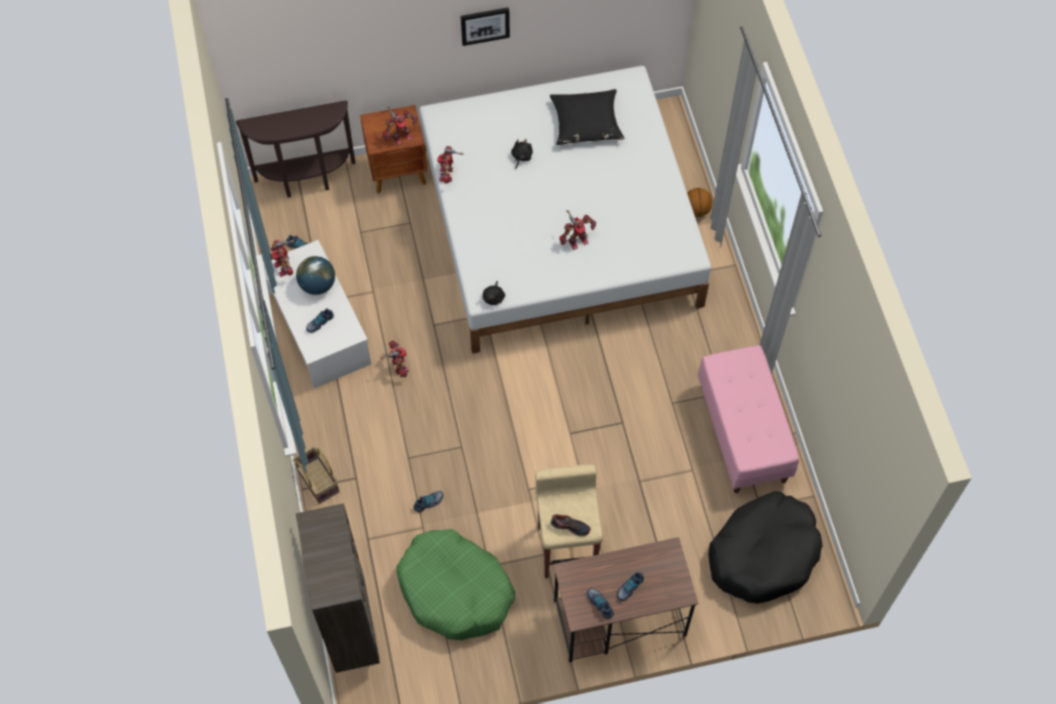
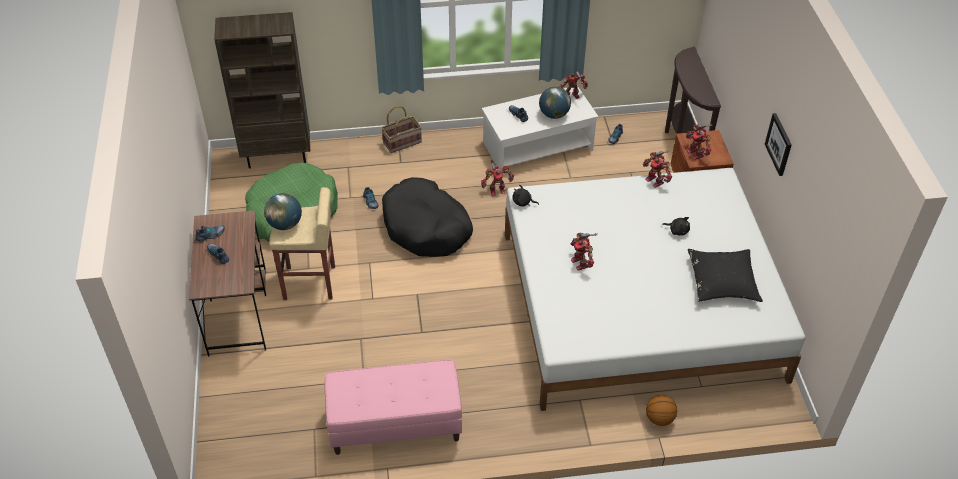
camera: 95 degrees right, 15 degrees down
(447, 174) = (655, 180): toy robot -> toy robot turned 135 degrees counterclockwise
(570, 526) = (285, 224): shoe -> globe
(763, 553) = (267, 424): black dog bed -> black dog bed (426, 227)

